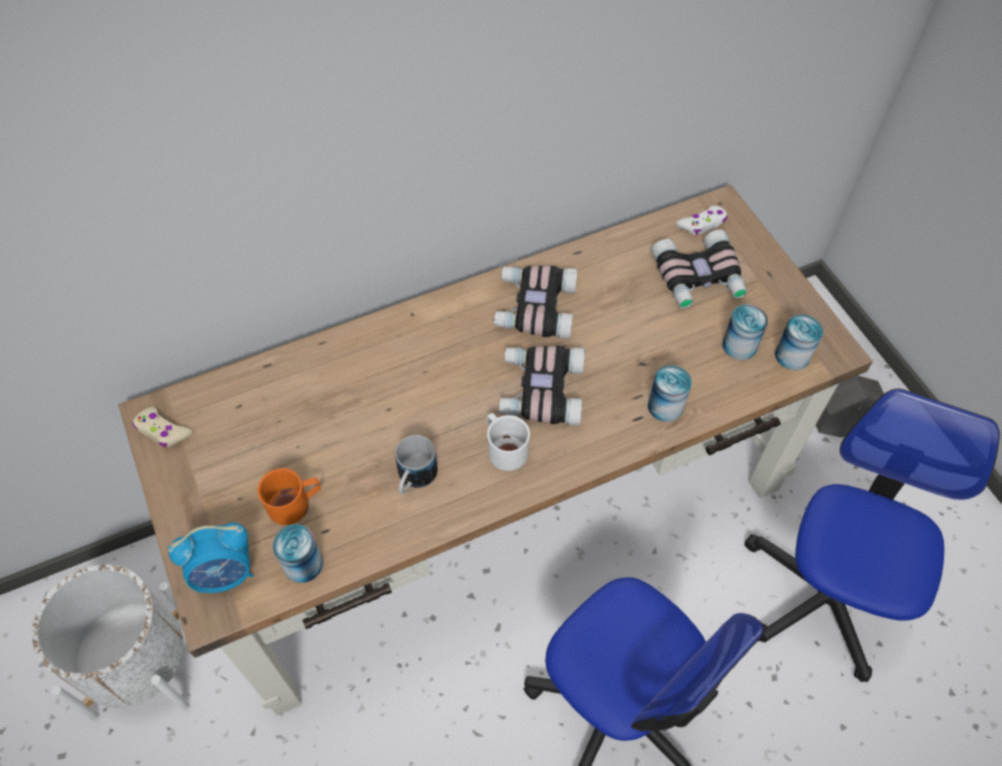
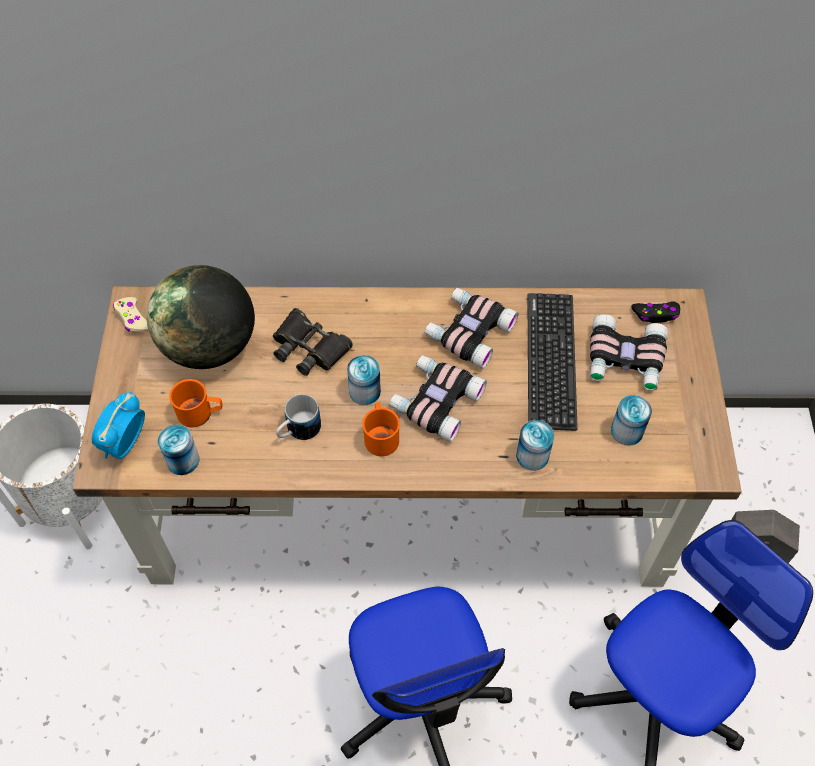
camera: 25 degrees right, 0 degrees up
(225, 573) = (124, 443): alarm clock -> alarm clock turned 105 degrees clockwise
(267, 427) = (209, 347): none -> globe
(378, 386) = (309, 347): none -> black binoculars
(504, 448) = (381, 435): white mug -> orange mug
(630, 305) = (551, 360): none -> keyboard
(702, 224) = (656, 315): white game controller -> black game controller
(792, 355) = (669, 458): can -> can (364, 391)

